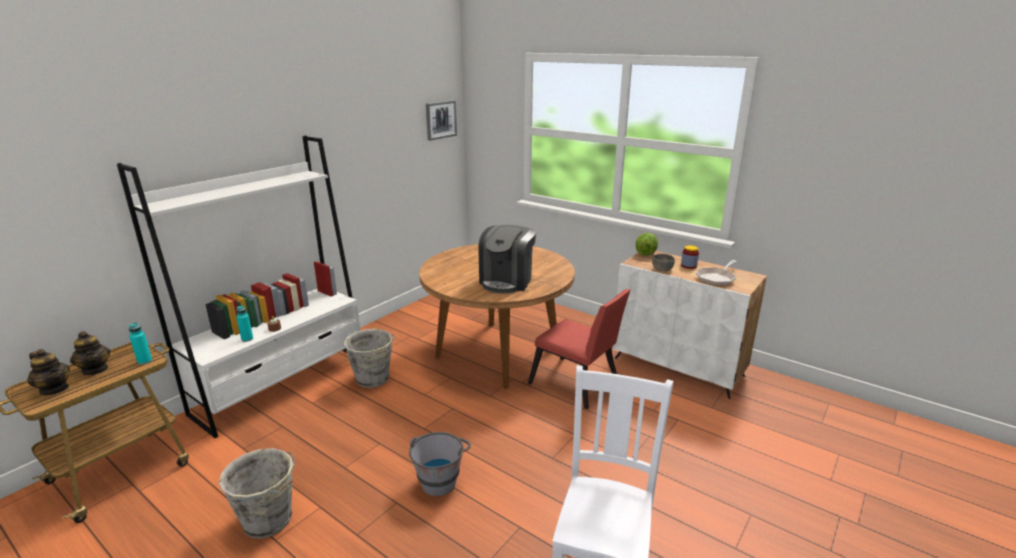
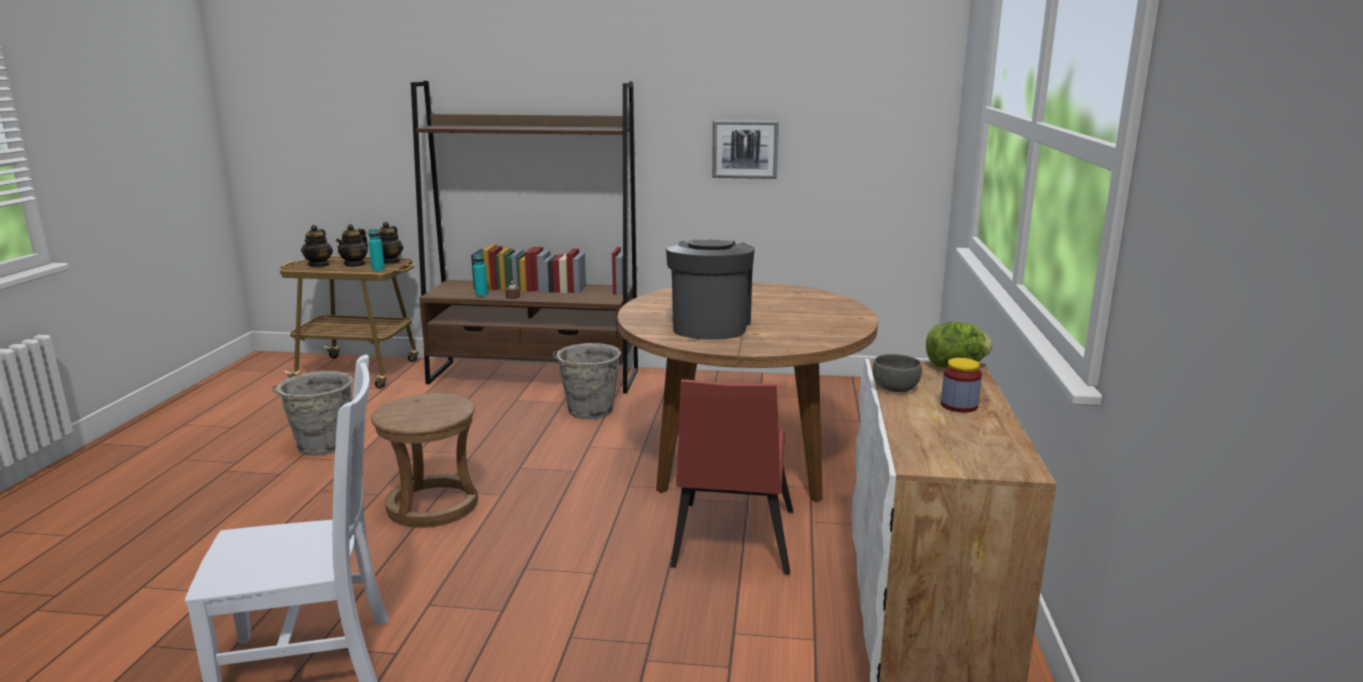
camera: 60 degrees right, 5 degrees down
(127, 351) = (390, 261): none -> teapot
(283, 384) = (534, 377): white bookcase -> brown bookcase
(440, 120) = (900, 92): picture -> picture (745, 149)
(440, 478) = (433, 505): grey bucket -> brown stool
(507, 281) = (710, 325): coffee machine -> coffee machine turned 105 degrees clockwise
(716, 278) = (933, 435): frying pan -> none

